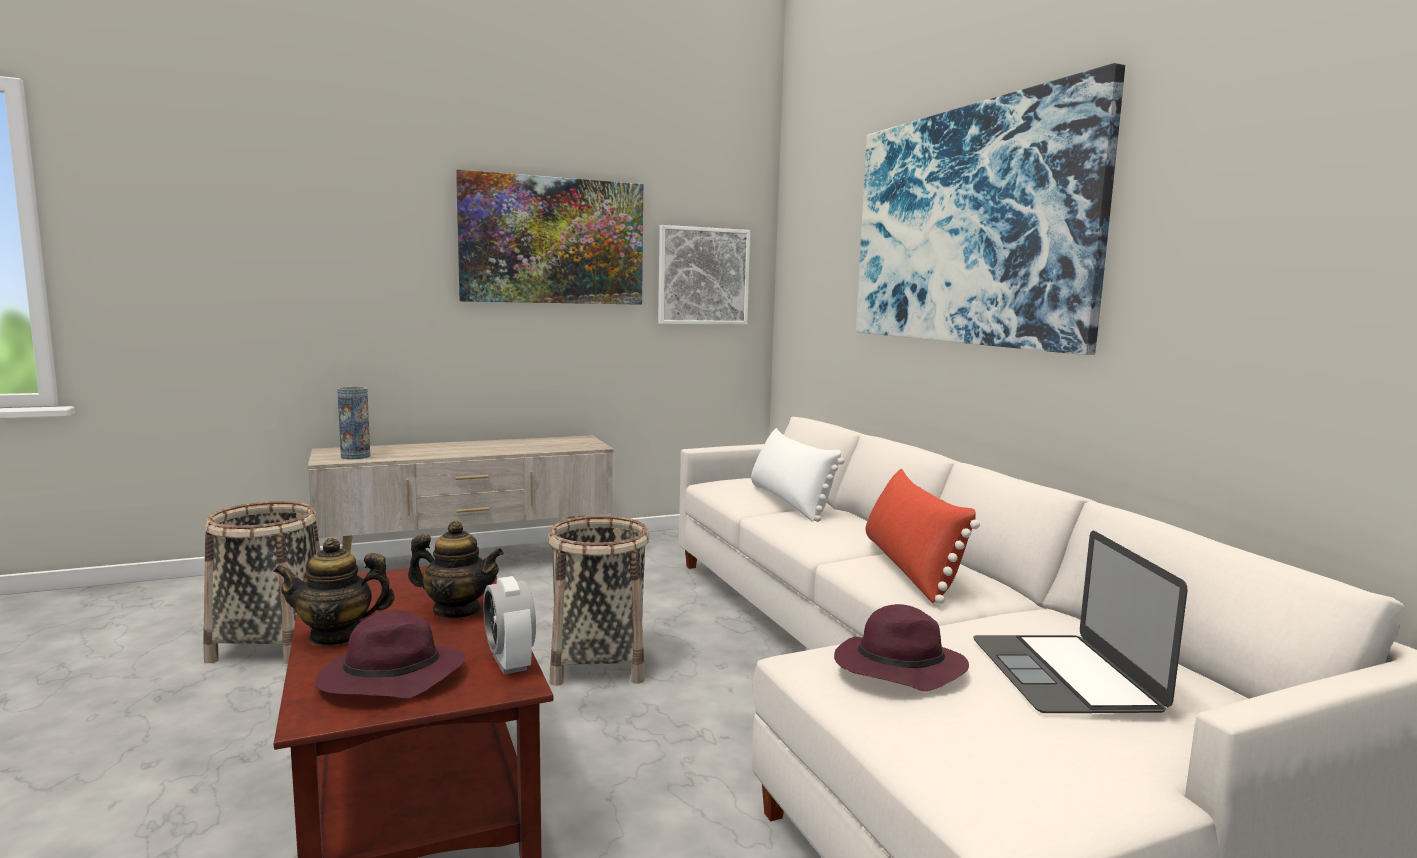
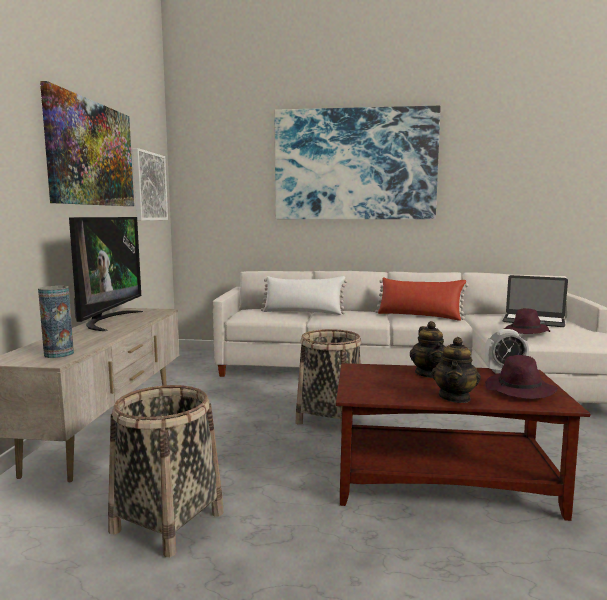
camera: 60 degrees left, 0 degrees up
(457, 611) = (429, 374): teapot -> teapot turned 135 degrees clockwise
(513, 442) = (108, 320): none -> television

